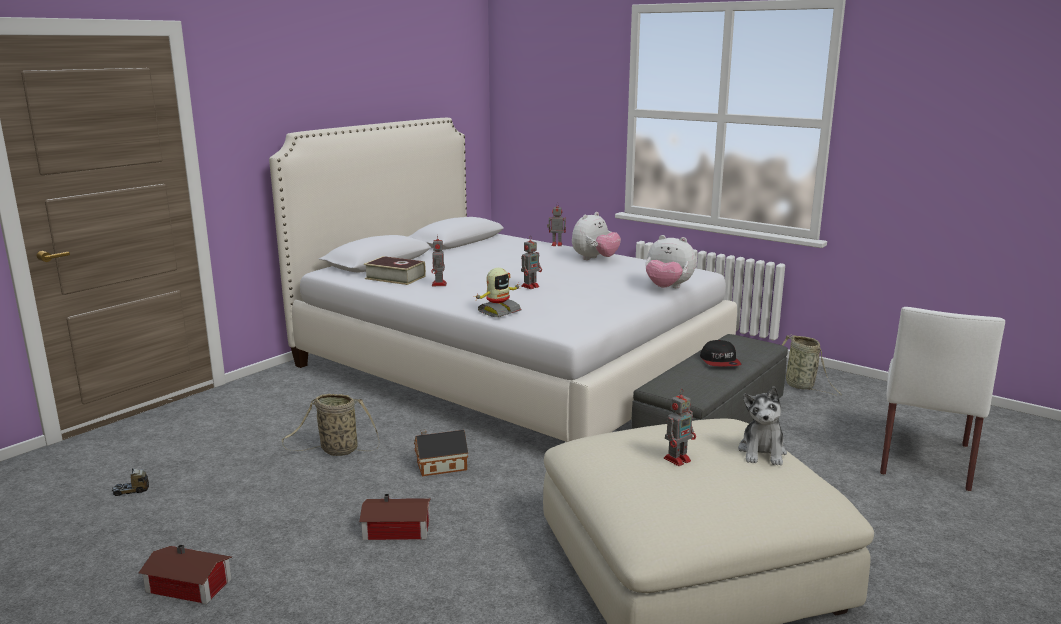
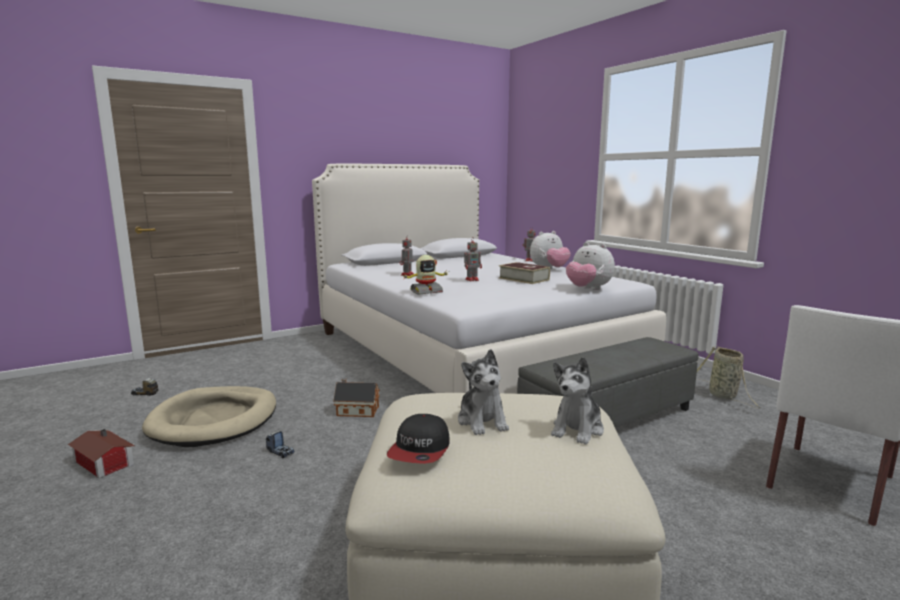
camera: 20 degrees right, 5 degrees down
(274, 508) = (214, 420): none -> beige dog bed
(336, 450) = (295, 389): basket -> none
(395, 277) = (383, 269): book -> book (523, 279)
(398, 530) = (280, 452): toy house -> toy truck
(678, 459) = (482, 421): toy robot -> plush toy
(720, 362) = (619, 355): cap -> cap (420, 450)

